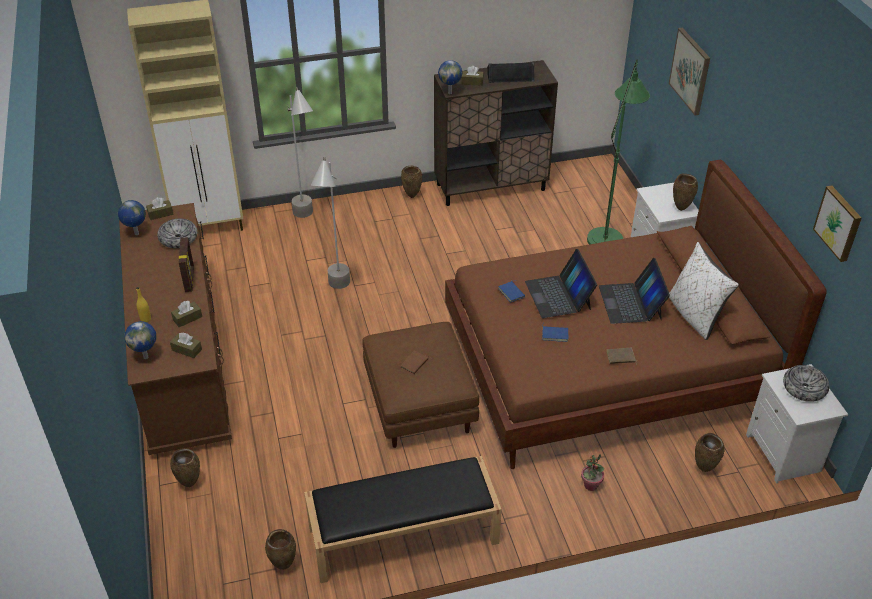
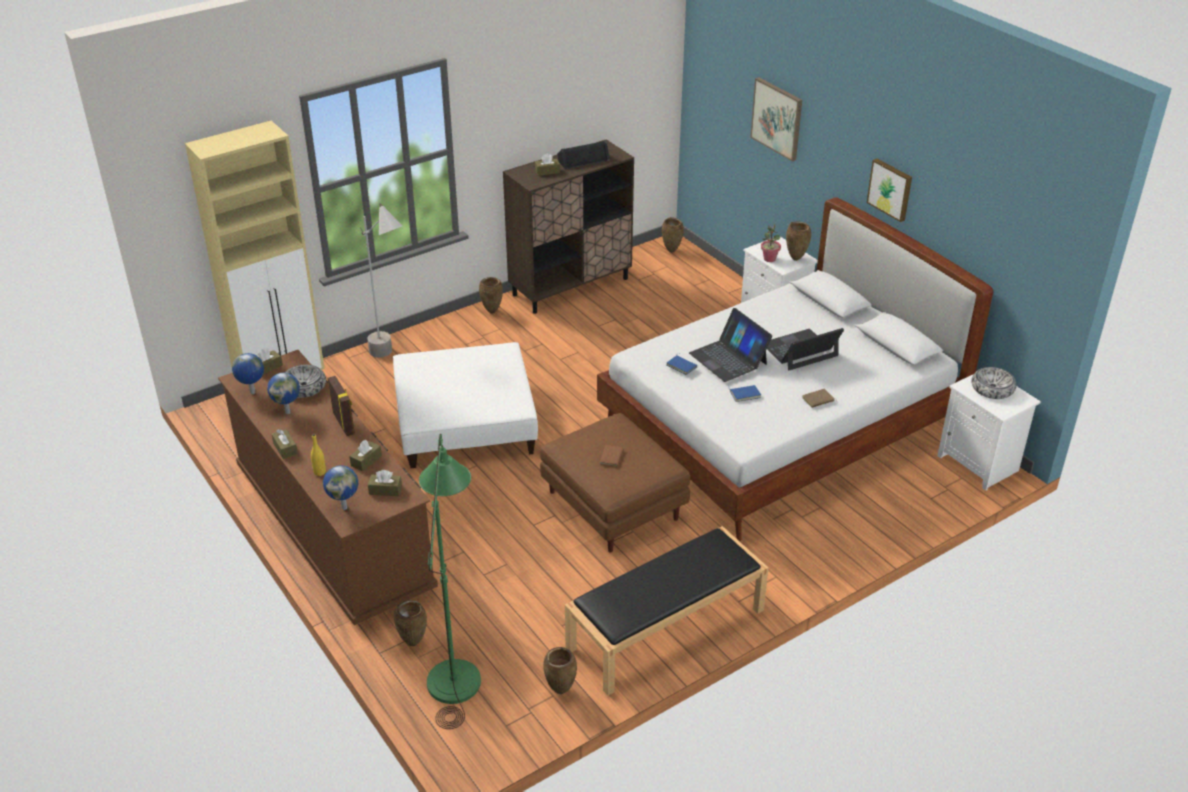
camera: 20 degrees left, 5 degrees down
(132, 291) = (285, 448): none -> brown tissue box
(337, 293) = (466, 422): grey floor lamp -> white ottoman
(450, 93) = (531, 185): globe -> globe (288, 412)
(590, 485) = (821, 536): potted plant -> potted plant (769, 259)
(607, 234) = (712, 307): green floor lamp -> green floor lamp (455, 670)
(607, 368) = (780, 429): brown bed -> white bed
(631, 302) = (800, 350): laptop -> laptop turned 90 degrees clockwise
(694, 315) = (864, 349): white pillow -> none
(704, 469) = (917, 495): brown vase -> brown vase (672, 251)
(839, 223) = (995, 220): picture -> picture (890, 189)

